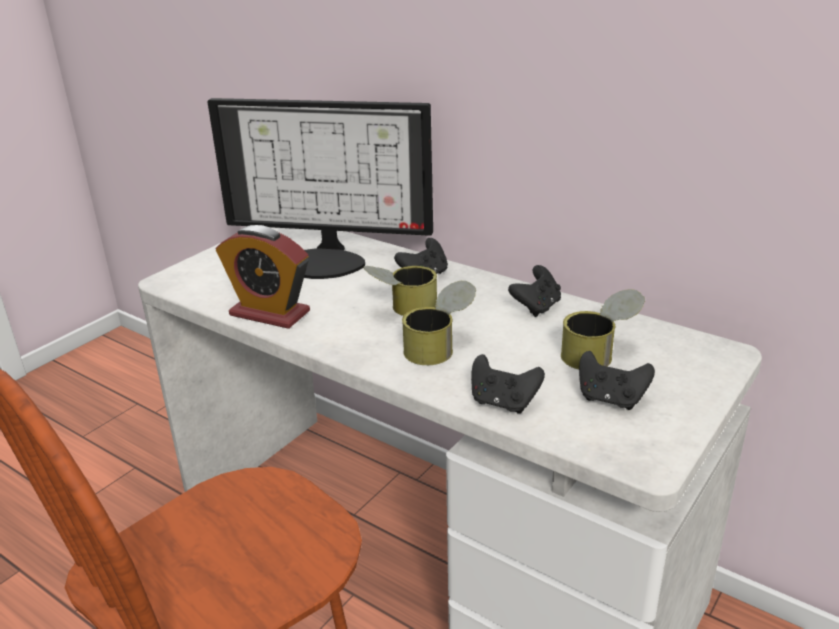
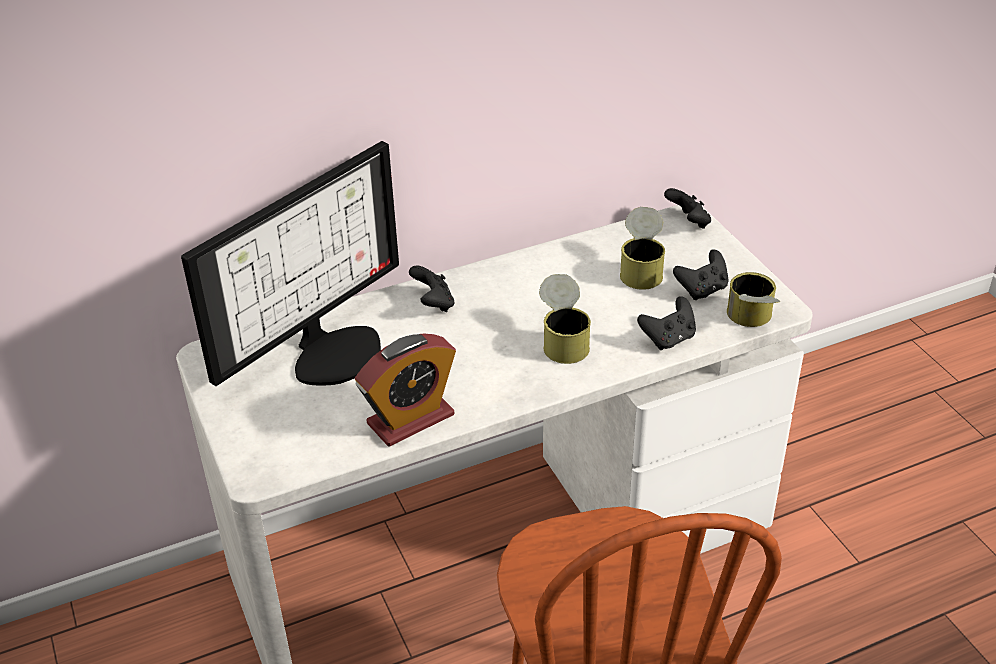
camera: 60 degrees left, 10 degrees up
(402, 310) = (483, 338): can -> can (750, 322)
(536, 307) = (548, 267): black game controller -> black game controller (688, 222)

